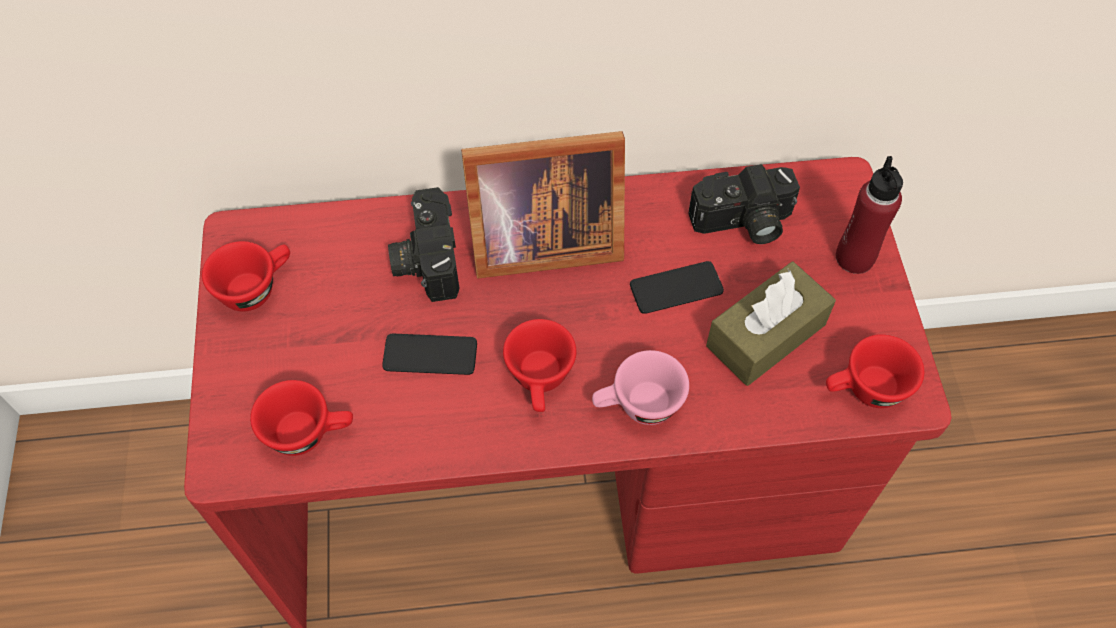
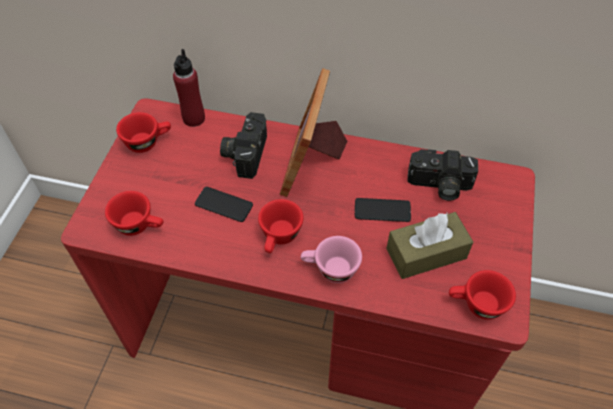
camera: 20 degrees right, 5 degrees down
(539, 241) = (313, 161): picture frame -> picture frame turned 90 degrees clockwise
(854, 257) = (502, 225): red bottle -> red bottle (193, 118)

